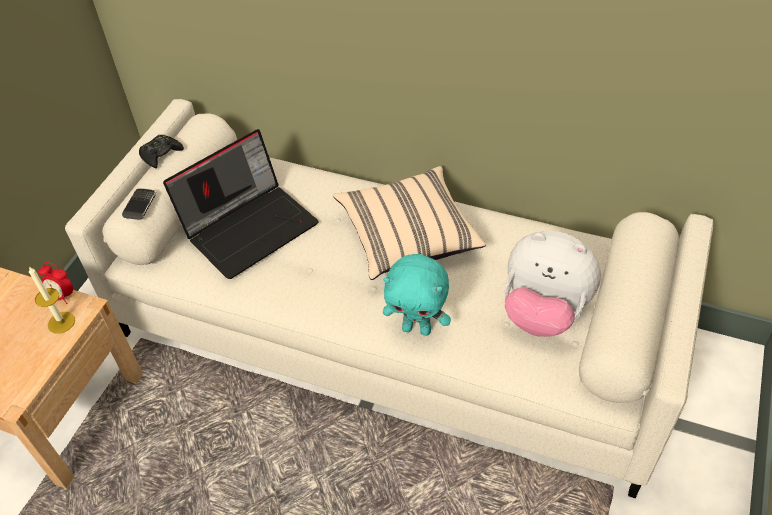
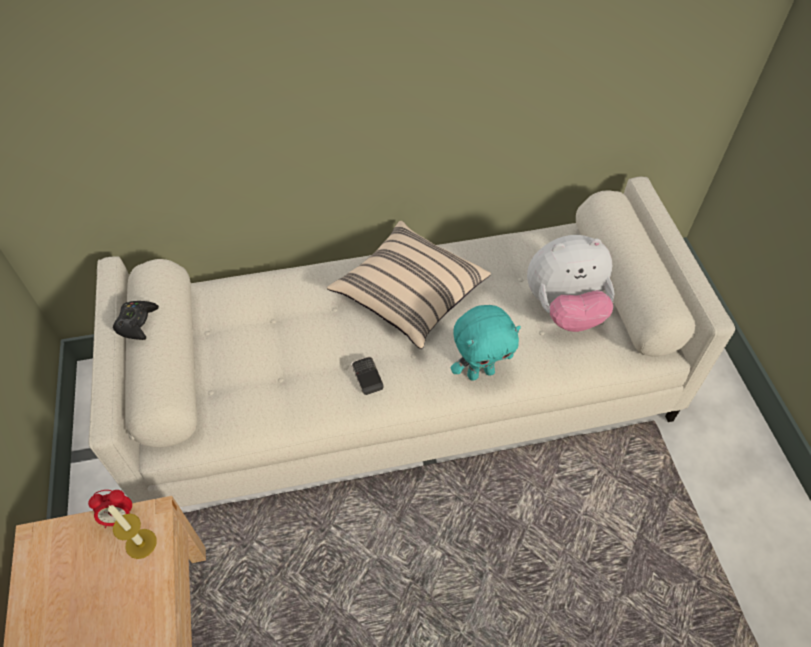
camera: 35 degrees left, 5 degrees up
(140, 205) = (160, 384): phone -> phone (367, 376)
(250, 226) = (260, 353): laptop -> none

